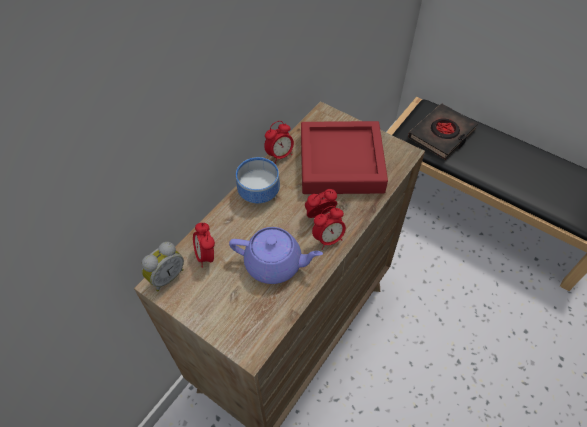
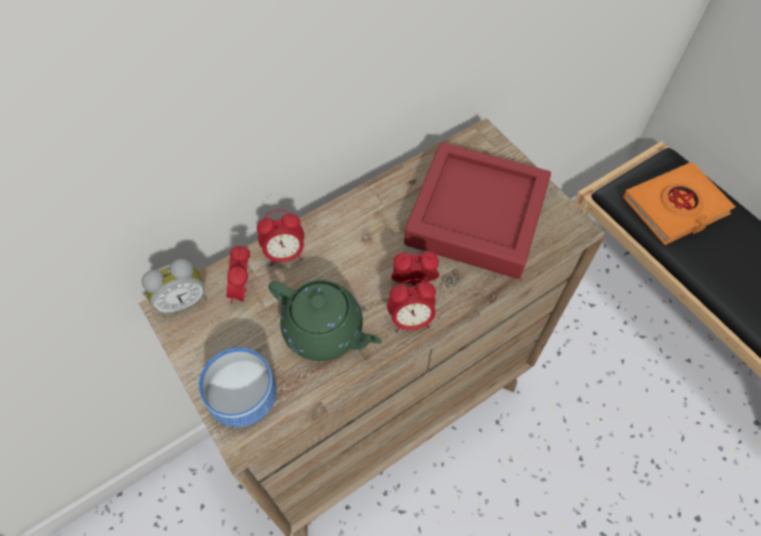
camera: 20 degrees right, 5 degrees up
(260, 192) = (349, 225): bowl -> bowl (247, 400)
(275, 264) = (325, 331): purple teapot -> green teapot
(280, 155) = (397, 180): alarm clock -> alarm clock (285, 254)
(442, 135) = (675, 207): black book -> orange book

